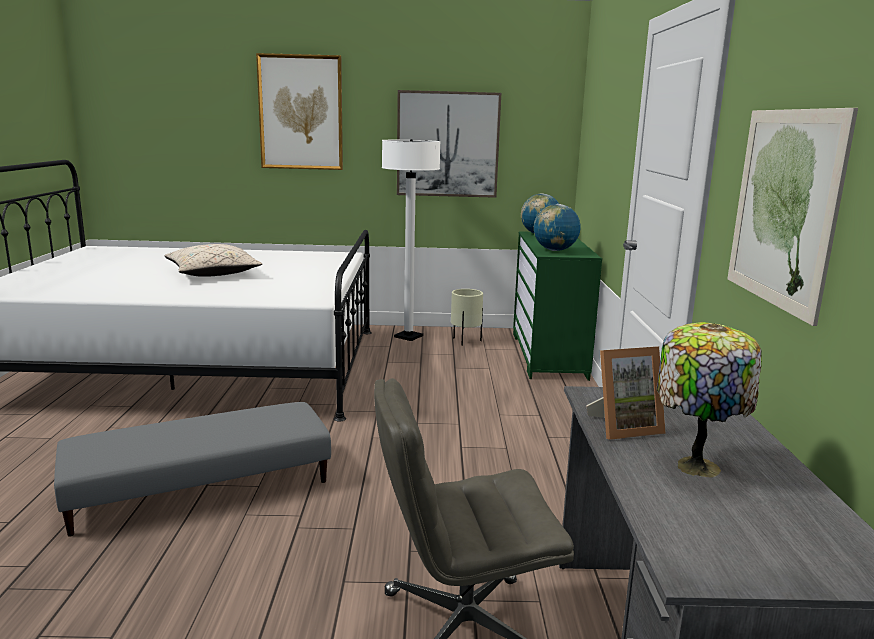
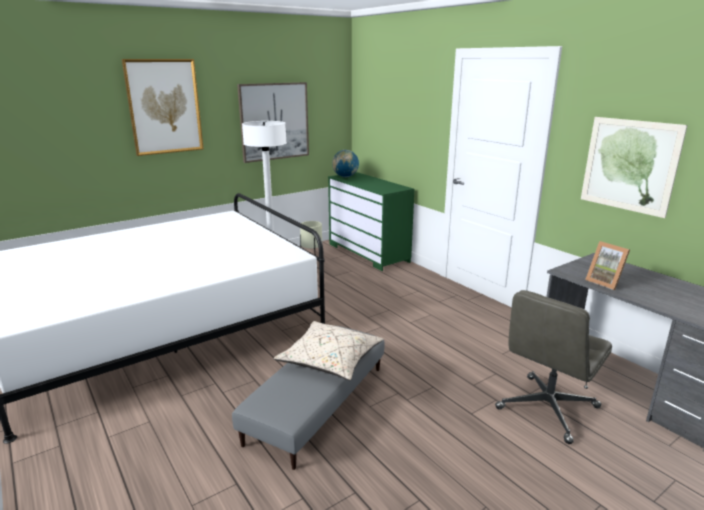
camera: 35 degrees left, 5 degrees up
(213, 273) = (174, 252): beige pillow -> beige pillow (330, 360)
(555, 250) = (382, 188): globe -> none
(623, 427) = (605, 282): picture frame -> picture frame turned 105 degrees clockwise
(695, 464) = (653, 289): table lamp -> none

